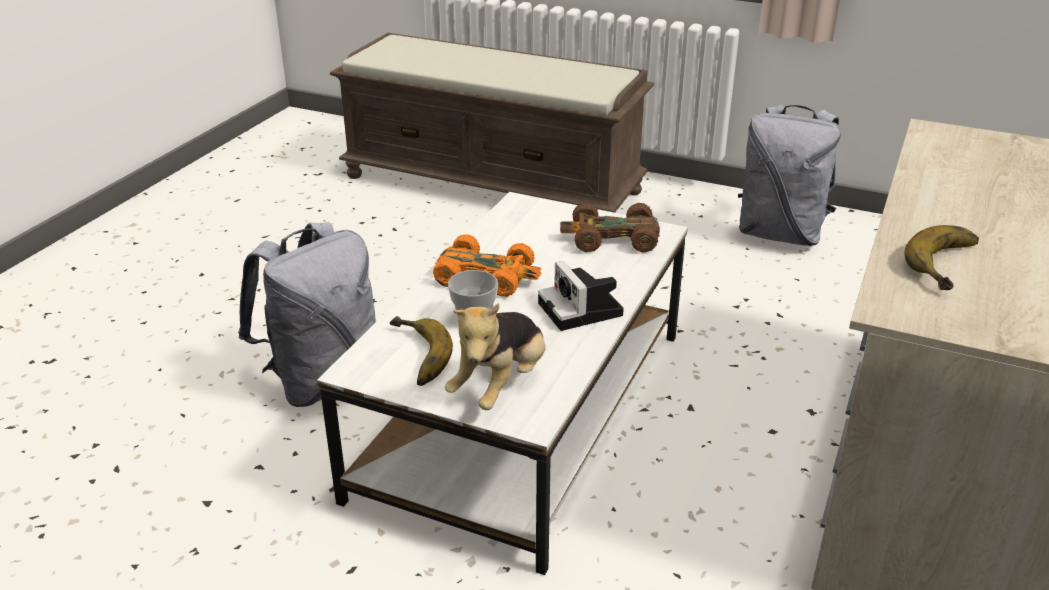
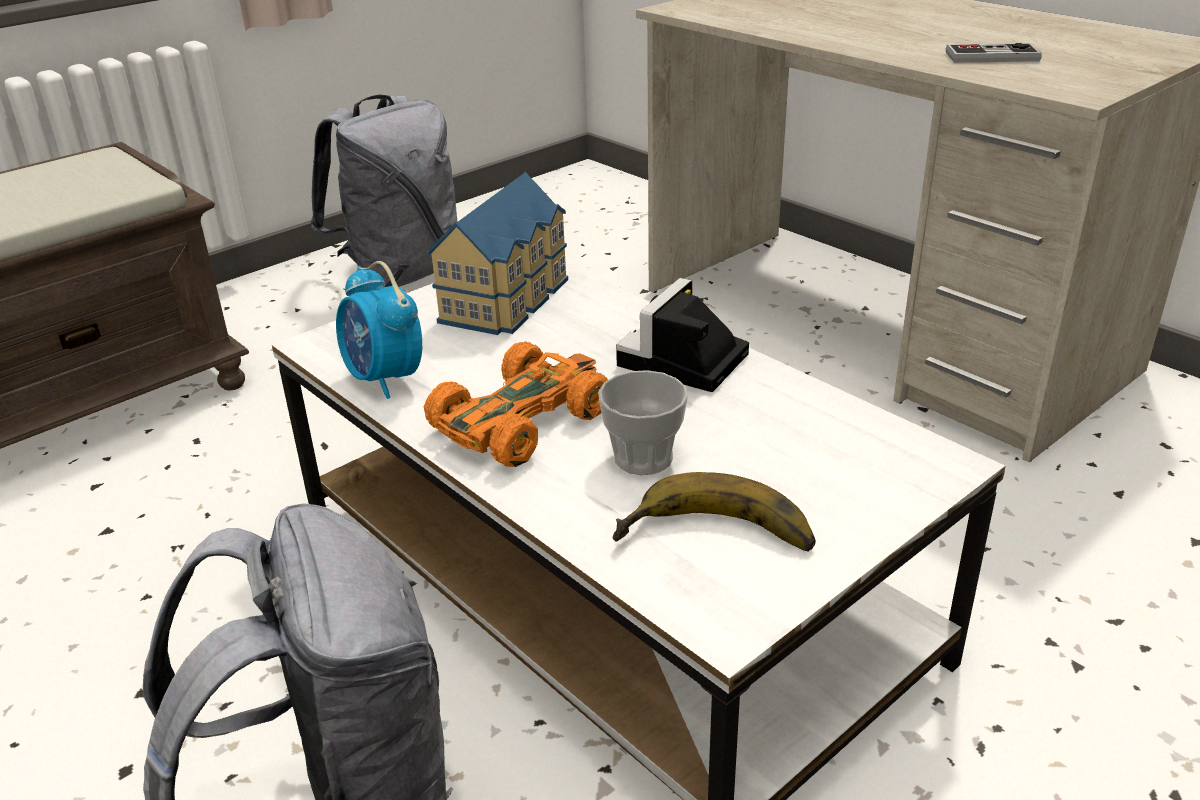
camera: 65 degrees left, 0 degrees up
(498, 229) = (385, 379): none -> alarm clock
(501, 385) = (839, 470): plush toy -> none
(582, 311) = (682, 362): camera -> camera turned 120 degrees clockwise
(611, 239) = (509, 299): brown toy car -> toy house
(952, 265) = (991, 57): banana -> game controller

